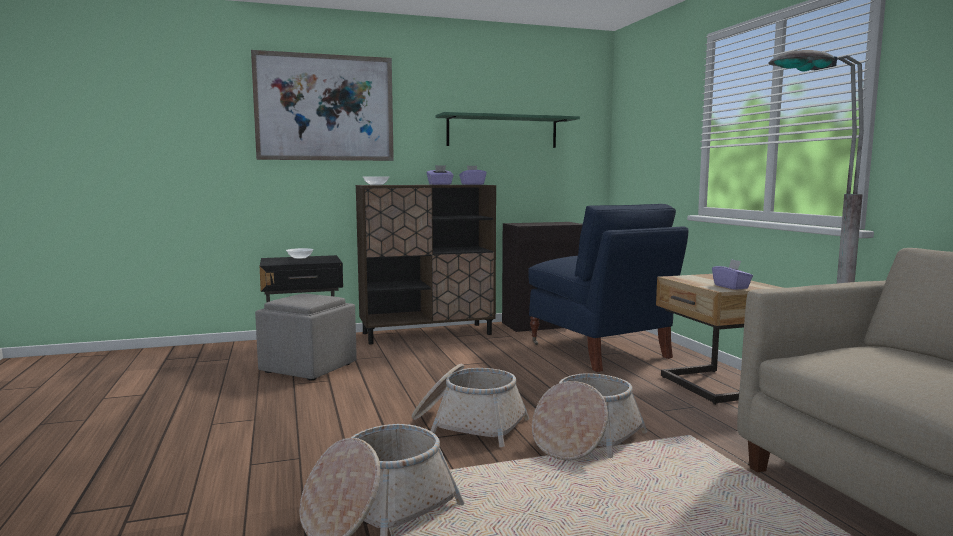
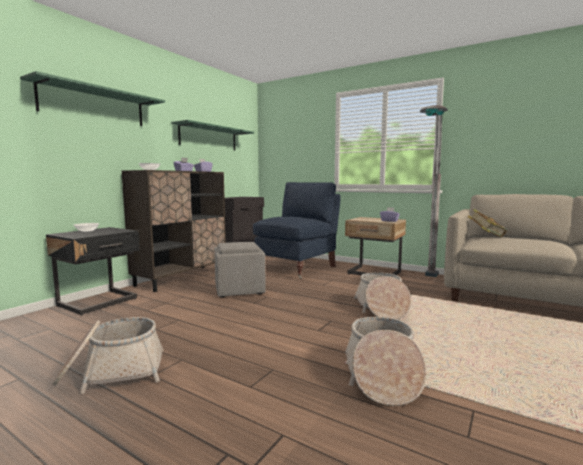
camera: 40 degrees left, 0 degrees up
(308, 367) = (142, 316): grey ottoman -> grey ottoman (238, 289)
(325, 107) = (94, 105): picture -> green shelf
(468, 424) = (319, 318): basket -> basket (112, 372)
(600, 351) = (297, 268): blue armchair -> blue armchair turned 75 degrees counterclockwise
(877, 345) = (485, 235): none -> book

